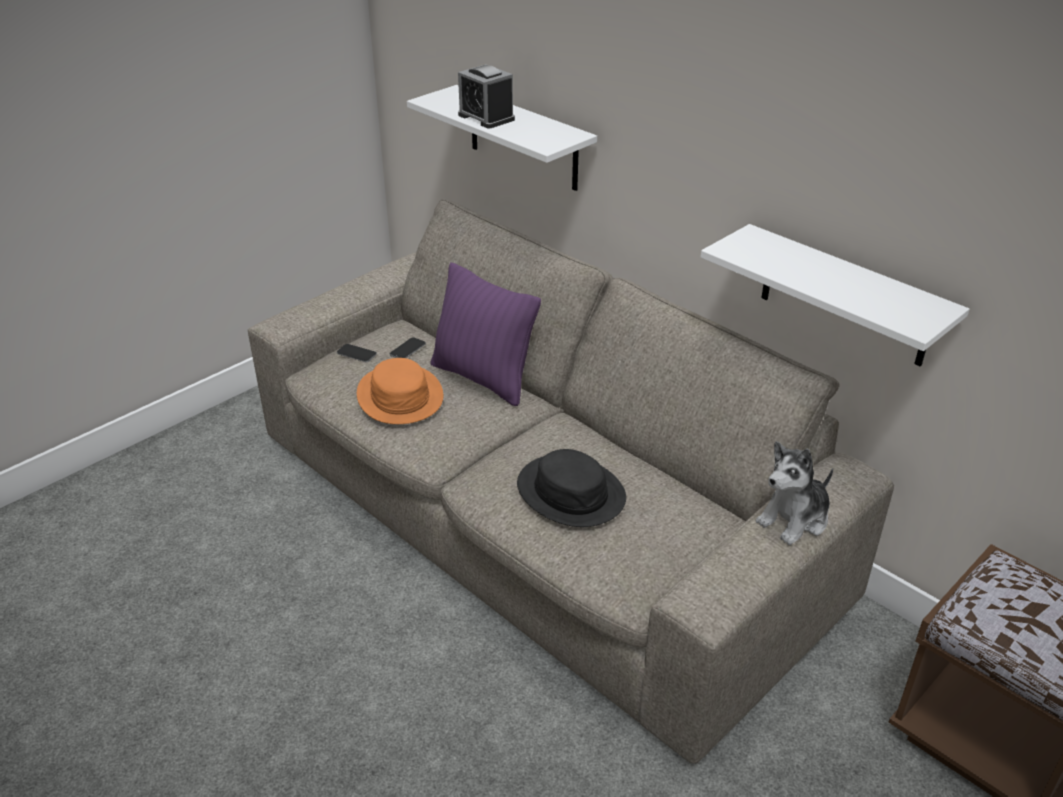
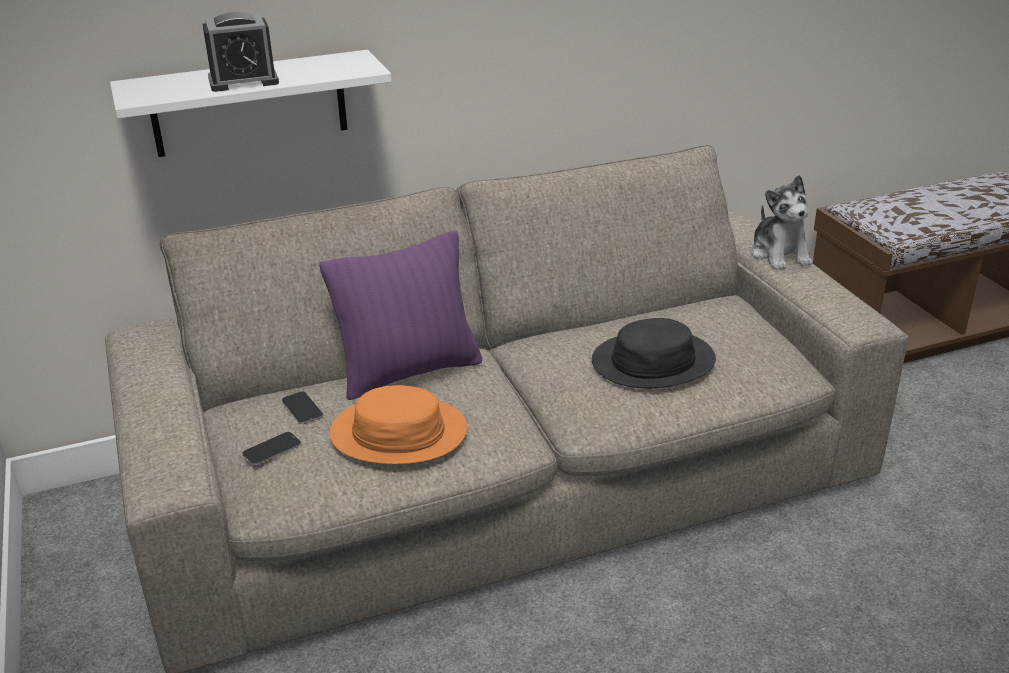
camera: 65 degrees left, 5 degrees down
(845, 297) = (669, 79): white shelf -> none

